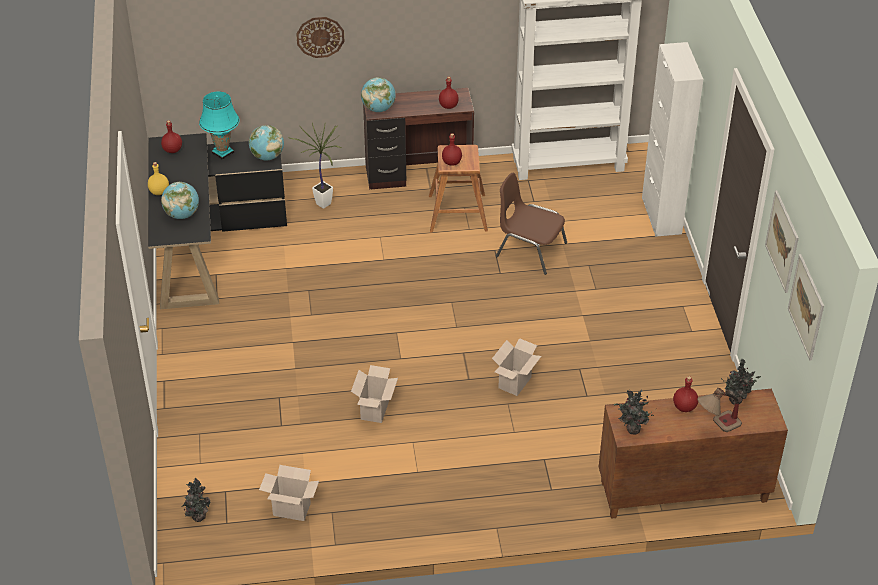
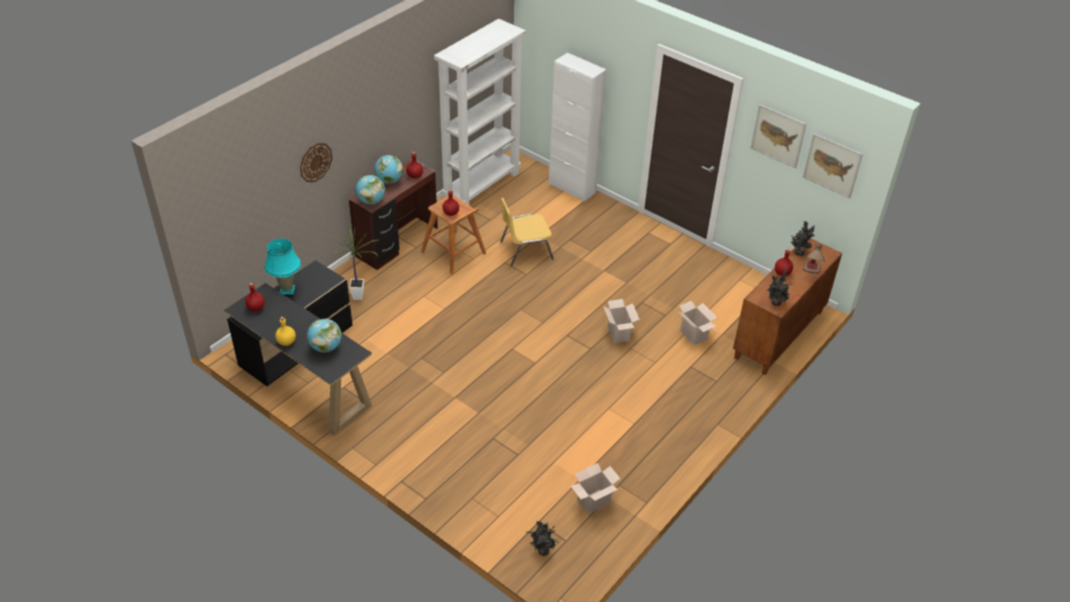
camera: 45 degrees left, 0 degrees up
(267, 157) = (324, 276): globe -> globe (389, 181)
(375, 411) = (563, 405): cardboard box -> cardboard box (694, 335)
(530, 250) = (525, 250): brown chair -> yellow chair

